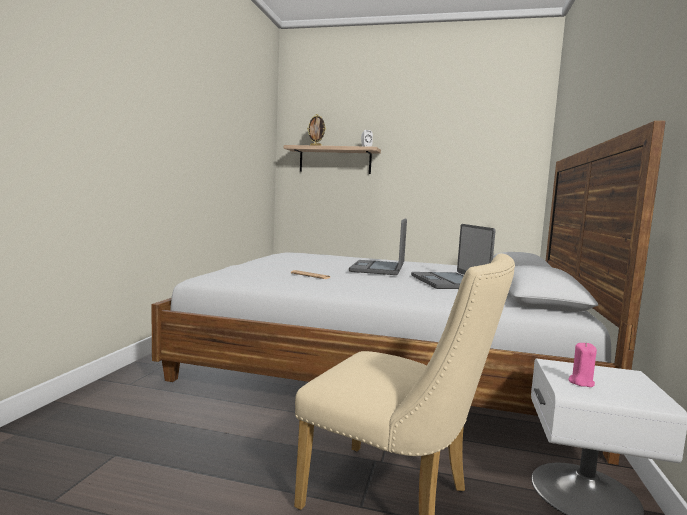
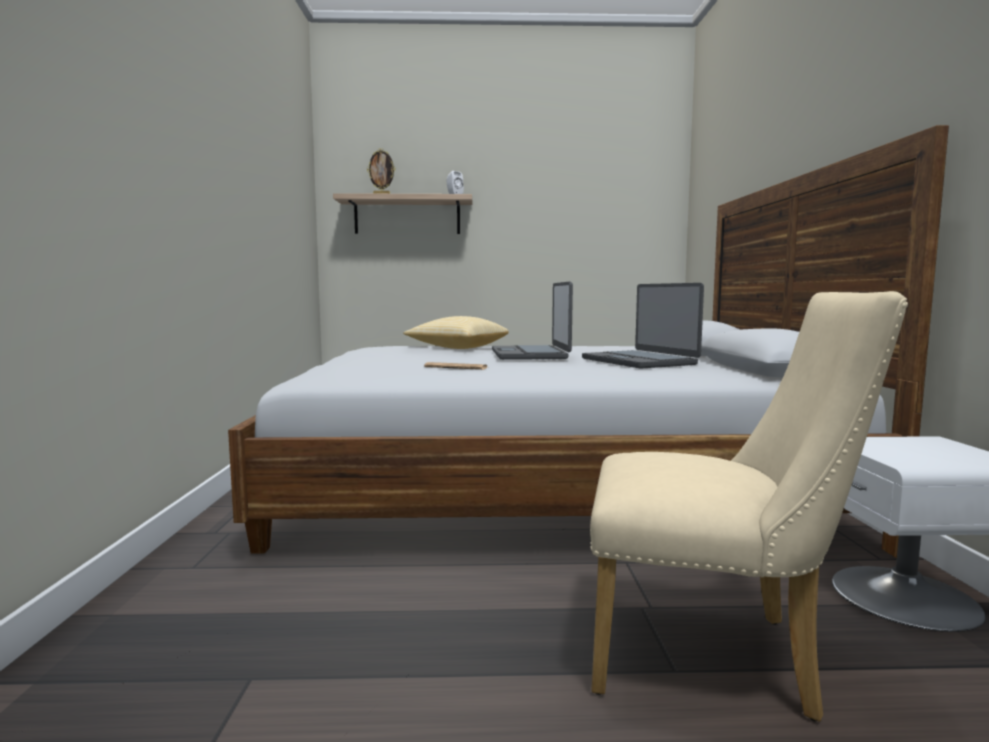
camera: 15 degrees left, 0 degrees up
(339, 259) = (457, 348): none -> pillow
(581, 382) = (905, 455): pink candle -> none

